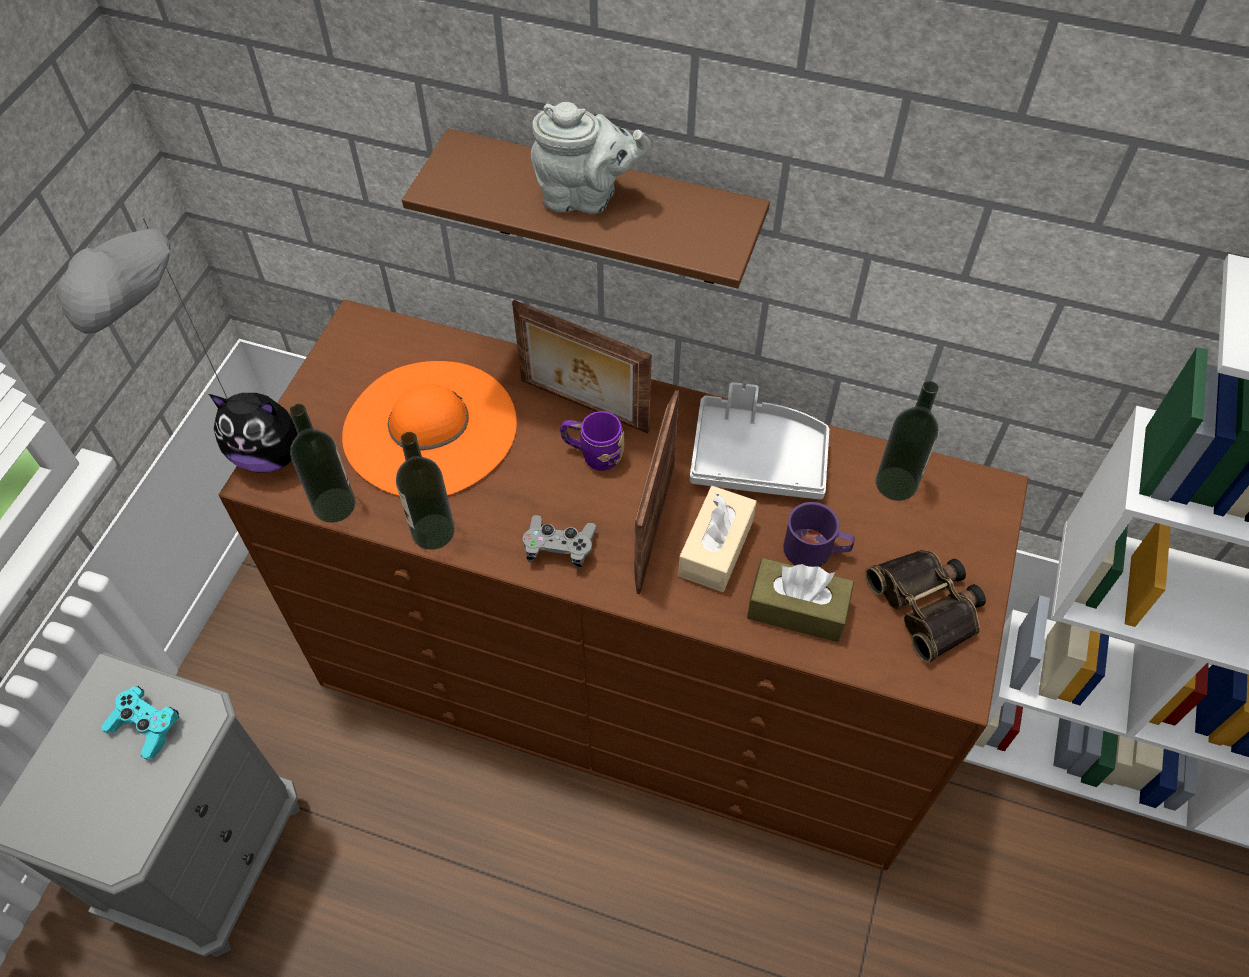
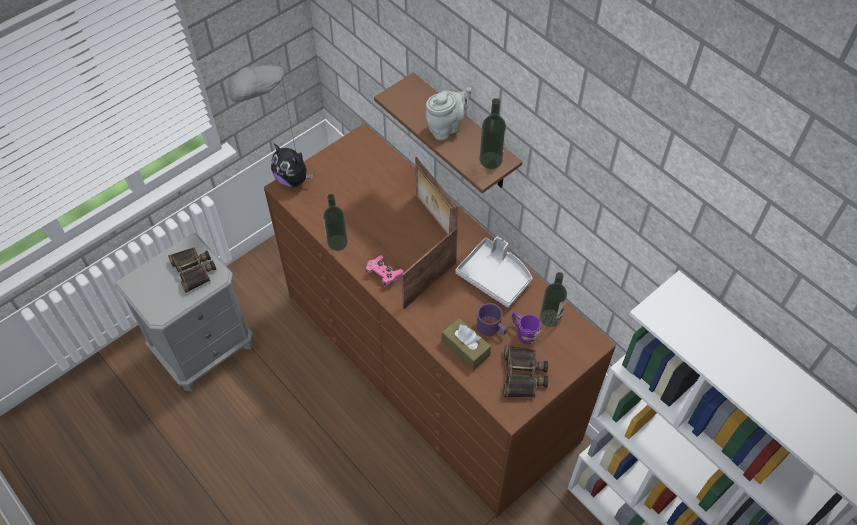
camera: 30 degrees right, 0 degrees up
(146, 727) = (194, 270): turquoise game controller -> binoculars
(334, 505) = (305, 212): bottle -> bottle (491, 160)
(430, 428) = (364, 197): orange hat -> none
(559, 548) = (384, 274): grey game controller -> pink game controller
(585, 197) = (446, 127): grey teapot -> grey teapot turned 75 degrees counterclockwise
(593, 454) = (424, 241): purple mug -> purple mug (523, 333)
(716, 548) = (449, 306): beige tissue box -> none

